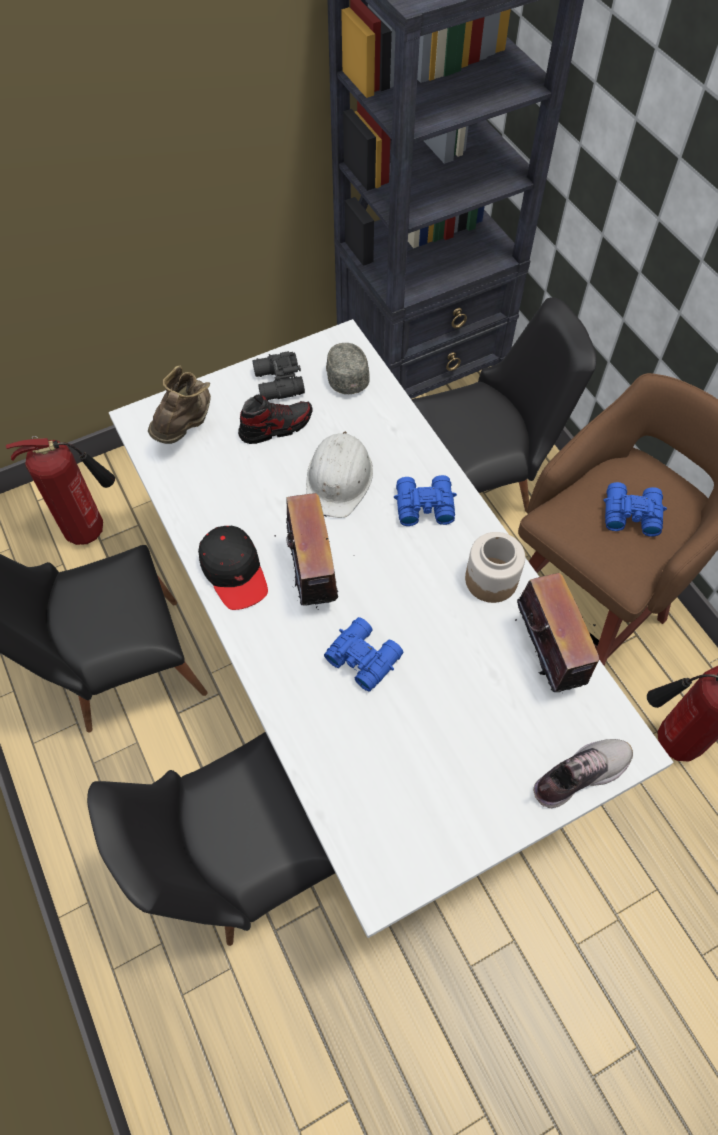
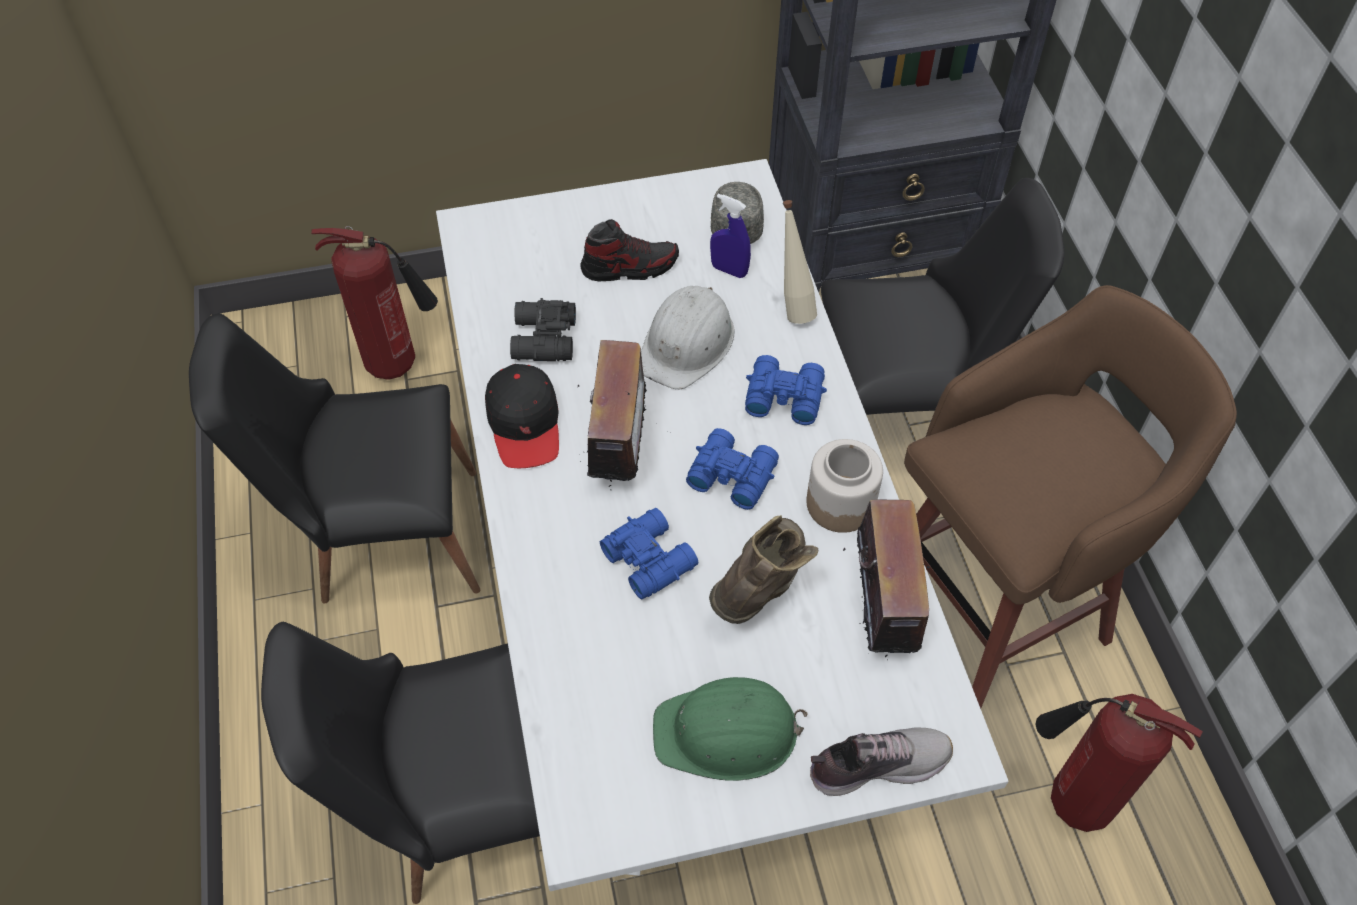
camera: 15 degrees right, 5 degrees down
(187, 426) = (523, 245): brown boot -> brown boot (762, 588)
(278, 384) = (648, 217): black binoculars -> black binoculars (542, 340)
(352, 414) = (729, 270): none -> blue spray bottle
(409, 433) = (792, 307): none -> beige bottle
(464, 779) = (727, 733): none -> green hard hat
(630, 513) = (1052, 464): blue binoculars -> blue binoculars (731, 474)

